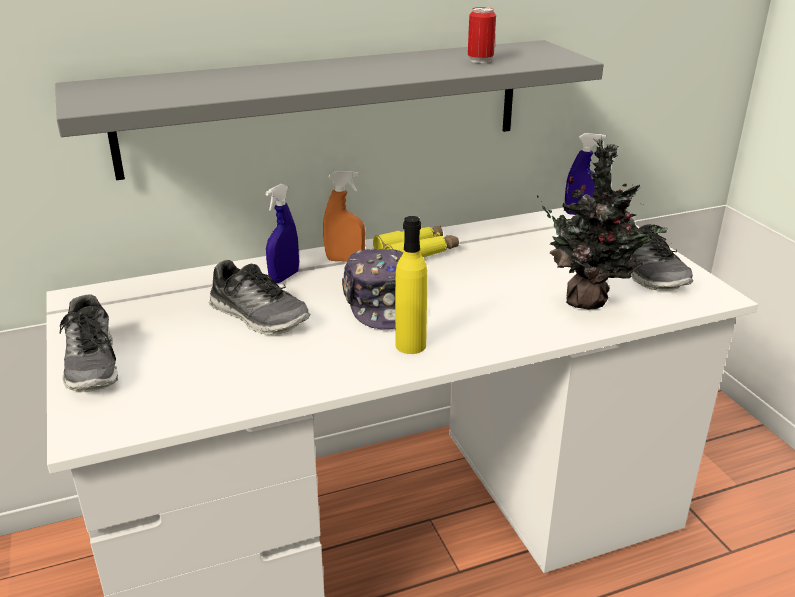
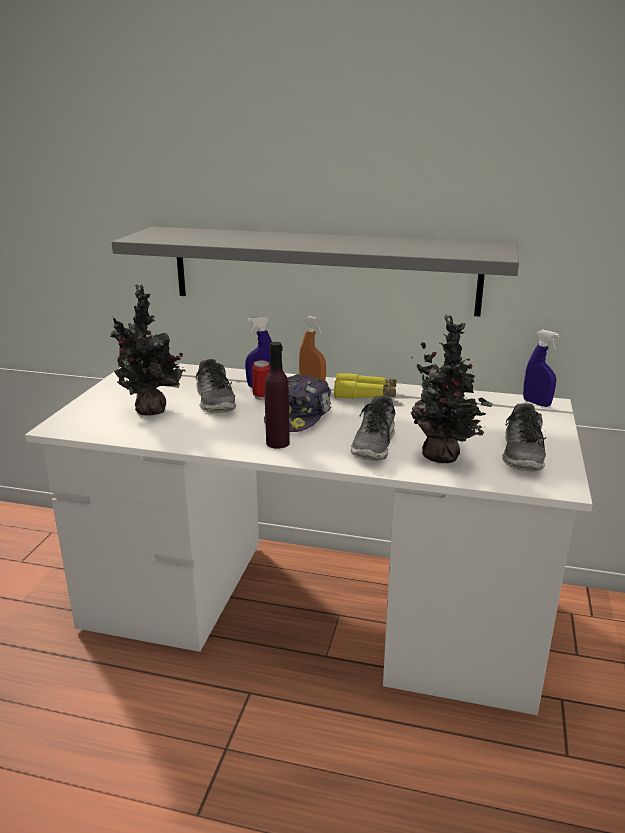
camera: 35 degrees right, 5 degrees down
(93, 364) = (103, 398): shoe -> shoe (375, 444)
(193, 359) = (151, 411): none -> potted plant
(410, 345) = (277, 443): yellow bottle -> purple bottle
(480, 60) = (424, 248): can -> can (262, 397)

